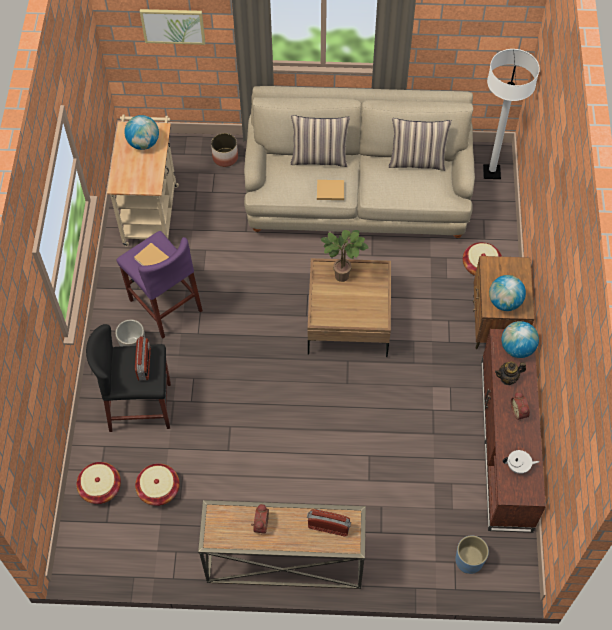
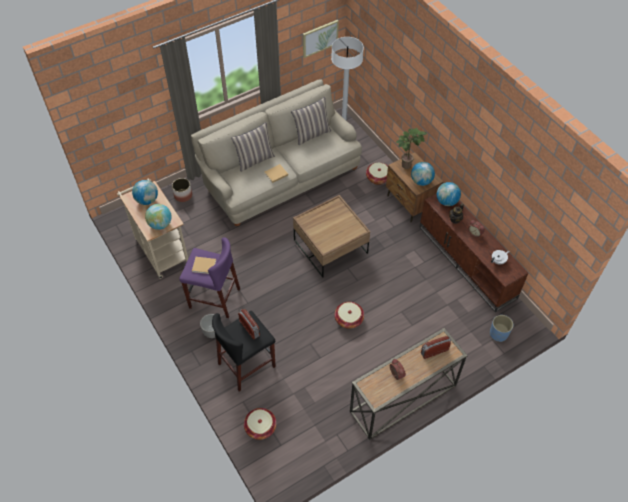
camera: 35 degrees left, 5 degrees down
(135, 181) = (160, 224): none -> globe
(159, 489) = (297, 405): basket -> basket (349, 319)
(173, 25) = (127, 115): picture -> picture (320, 38)
(344, 274) = (319, 216): potted plant -> potted plant (407, 164)

